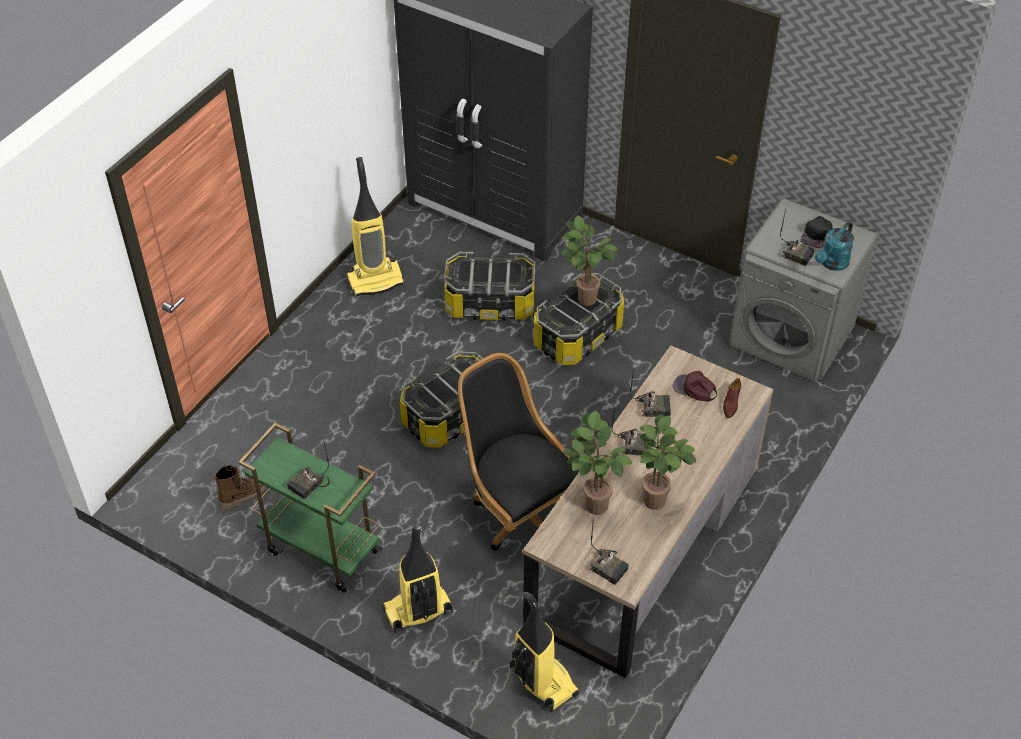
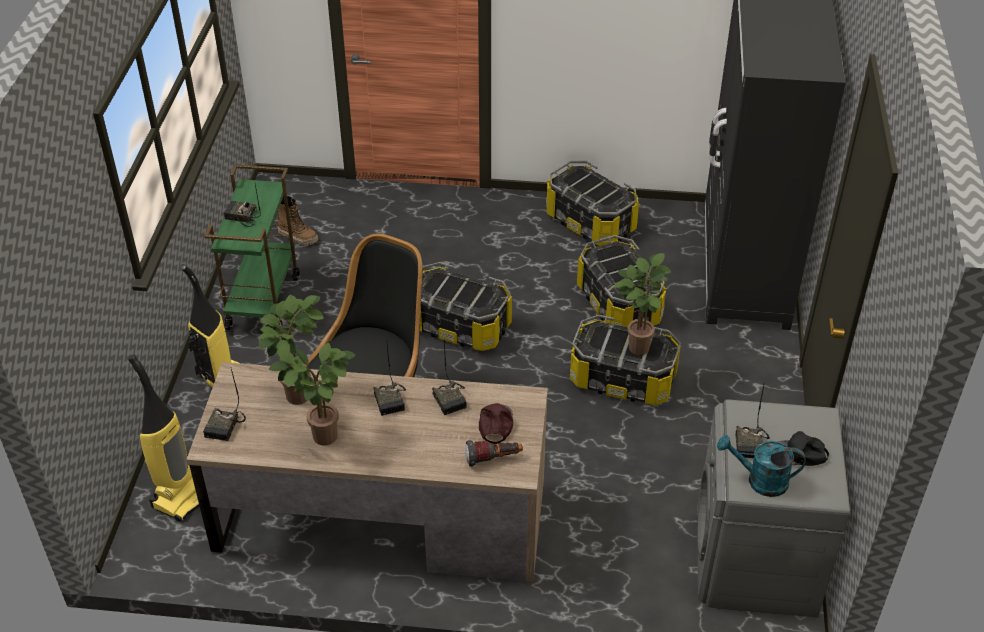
camera: 65 degrees right, 5 degrees down
(375, 280) = (591, 222): vacuum cleaner -> storage box
(731, 403) = (493, 459): brown shoe -> flashlight

